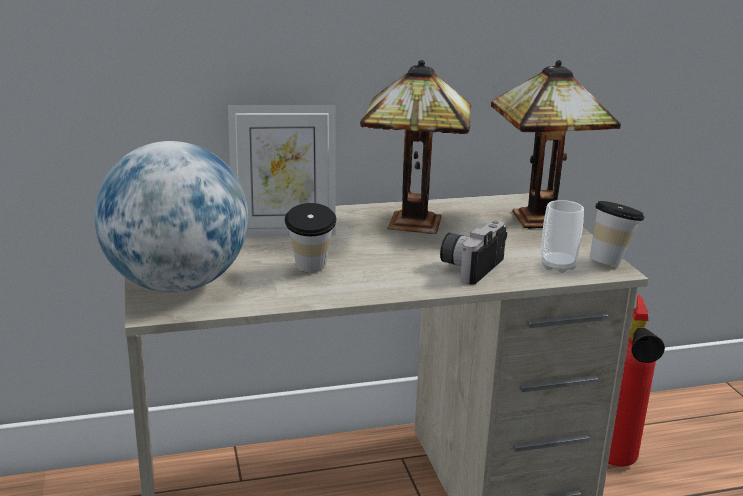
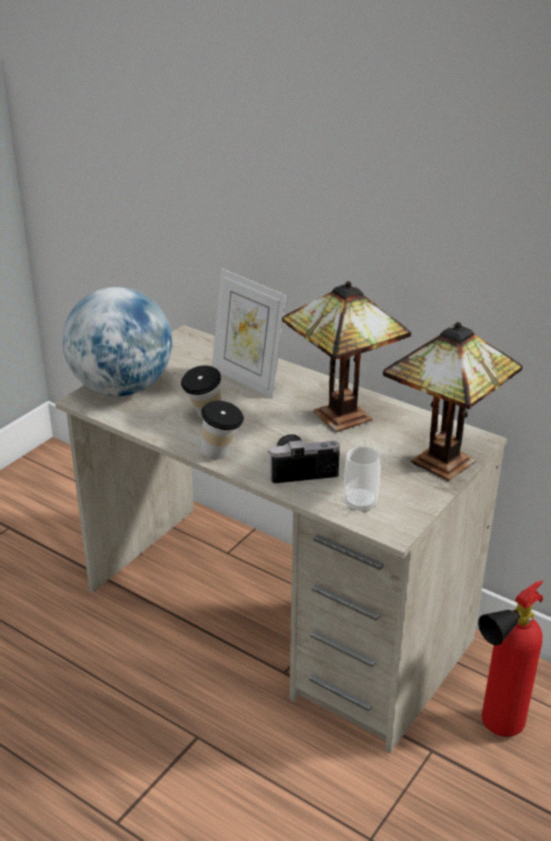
camera: 50 degrees right, 10 degrees up
(611, 261) = (408, 523): cup -> cup (222, 454)

